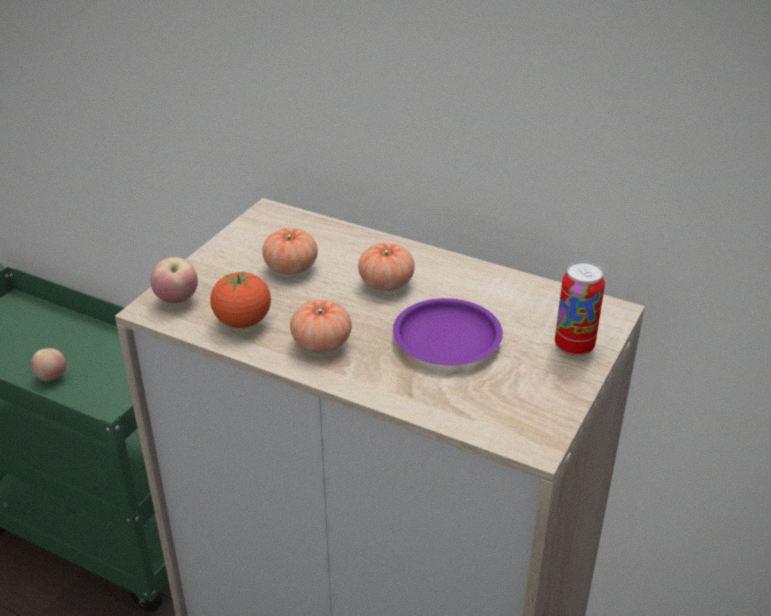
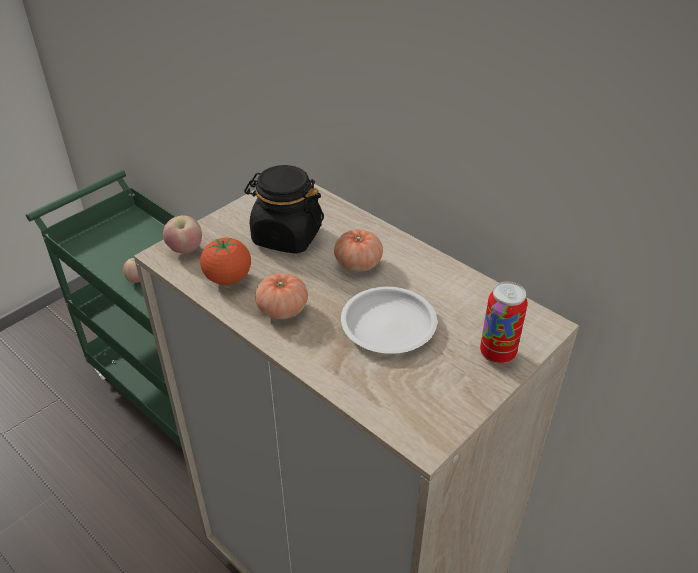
camera: 15 degrees right, 5 degrees up
(291, 267) = (286, 236): tomato -> black jar
(447, 338) = (388, 324): purple plate -> white plate

